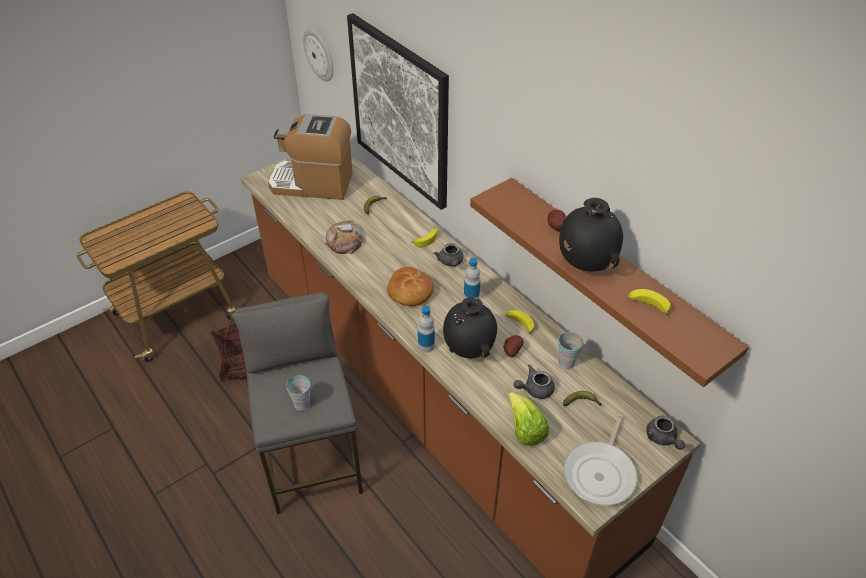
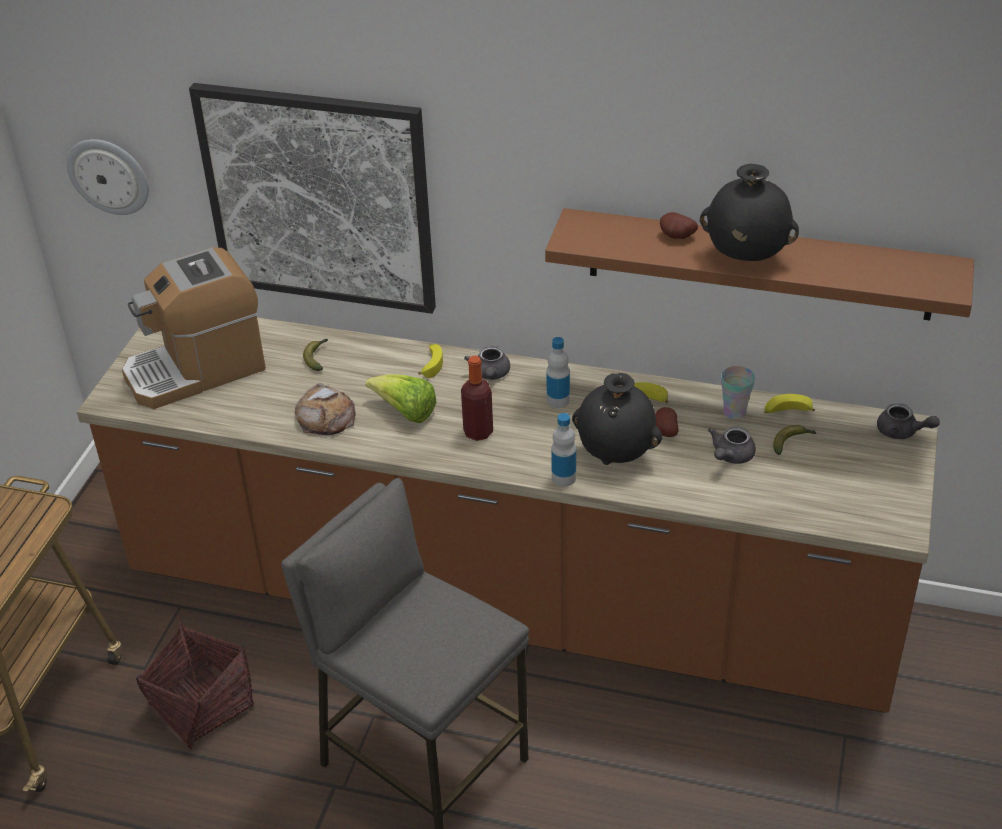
camera: 35 degrees left, 5 degrees down
(302, 404) = (447, 644): cup -> none
(409, 292) = (478, 432): bread -> bottle
(450, 262) = (490, 374): grey teapot -> grey teapot turned 45 degrees clockwise
(525, 430) = (763, 501): lettuce -> lettuce (405, 412)
(601, 473) = (879, 497): frying pan -> none
(647, 305) = (848, 267): banana -> banana (786, 412)

